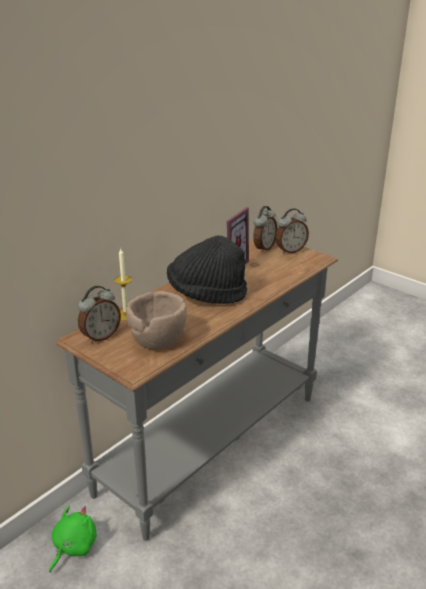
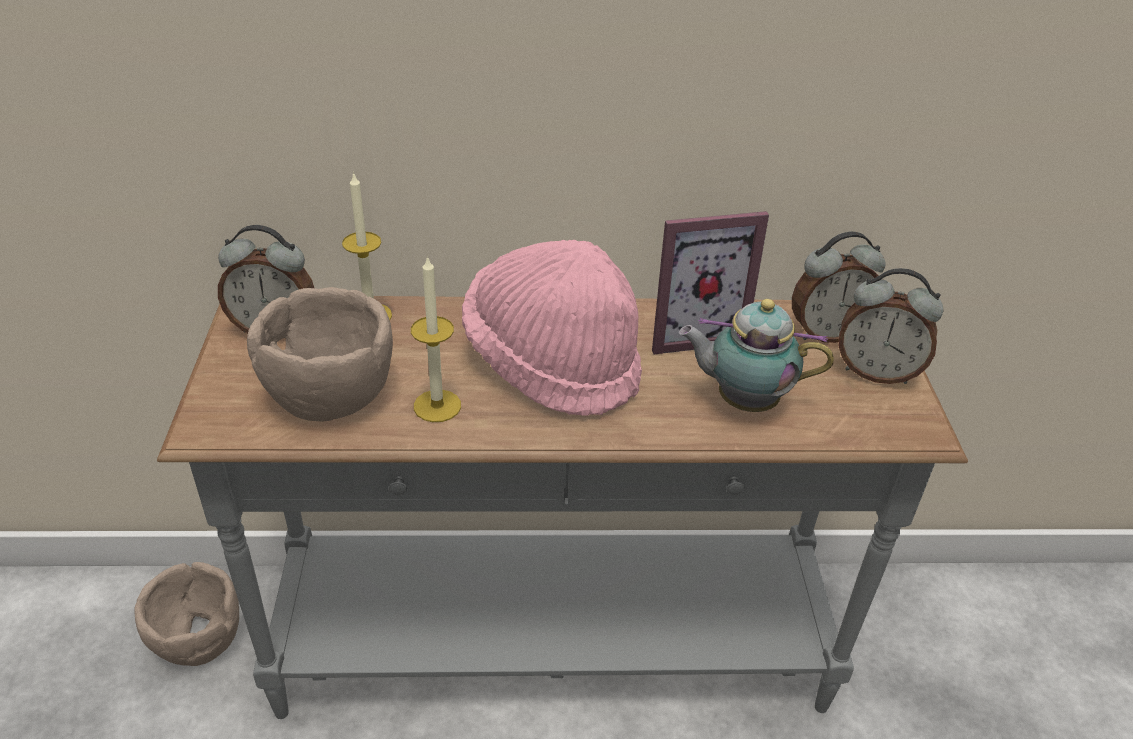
camera: 45 degrees right, 10 degrees up
(73, 547) = (198, 639): green plush toy -> brown bowl
(195, 323) = (437, 406): none -> candle
(206, 294) = (552, 362): black hat -> pink hat
(271, 274) = (742, 400): none -> teapot

